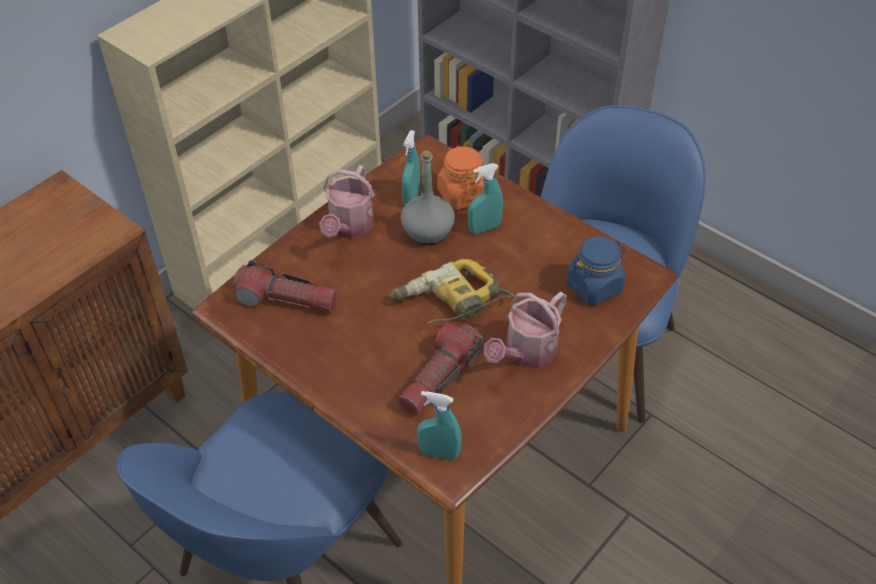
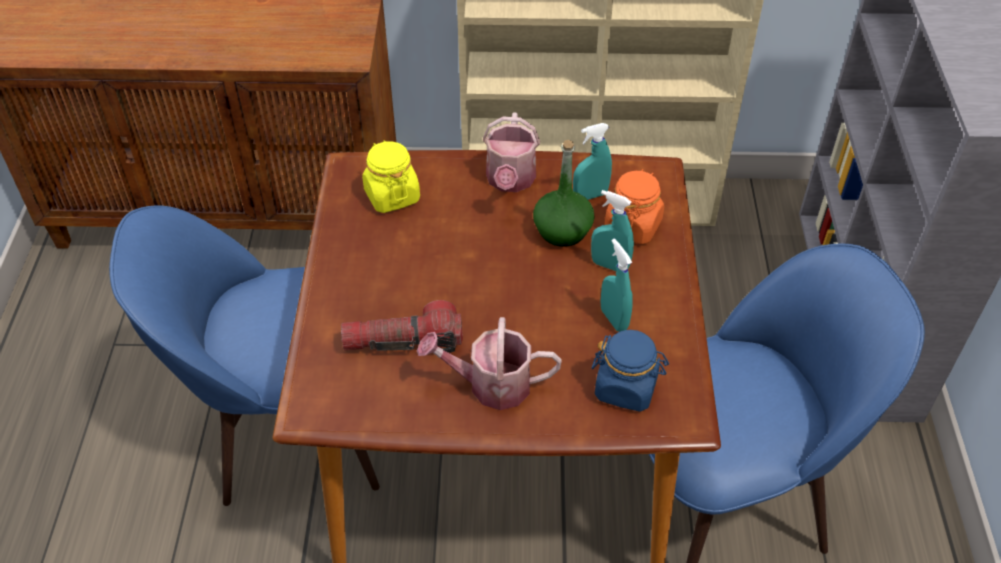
camera: 50 degrees right, 0 degrees up
(286, 300) = (392, 196): flashlight -> yellow jar
(349, 227) = (510, 181): watering can -> watering can turned 60 degrees counterclockwise
(428, 231) = (563, 231): grey bottle -> green bottle
(439, 453) = (321, 392): turquoise spray bottle -> turquoise spray bottle (614, 319)
(450, 303) = (495, 297): power drill -> none

